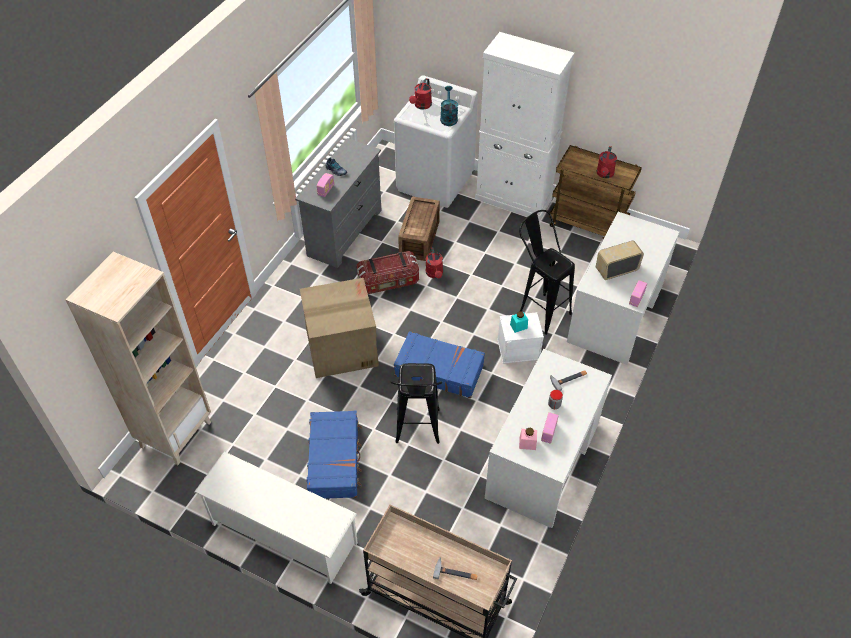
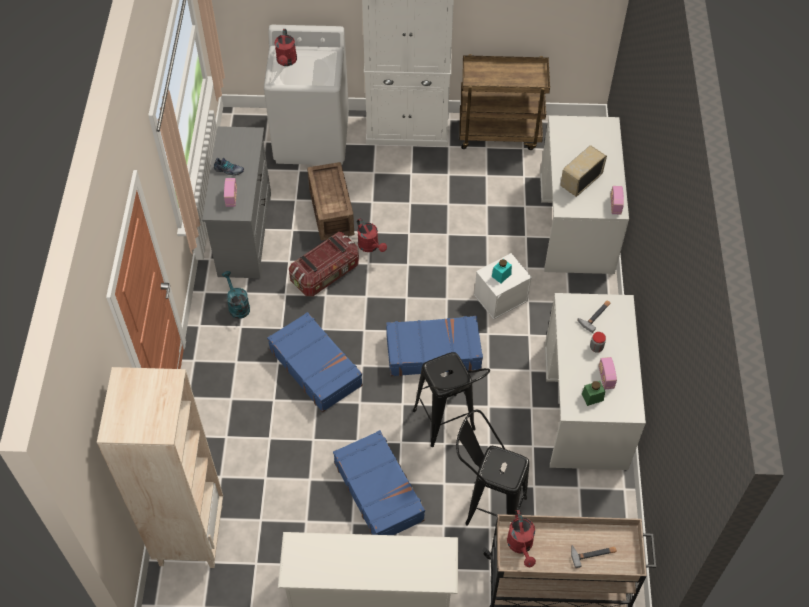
camera: 25 degrees left, 5 degrees up
(341, 347) = (316, 367): cardboard box -> blue suitcase
(448, 117) = (324, 66): turquoise watering can -> turquoise watering can (237, 305)
(527, 443) = (592, 397): pink jar -> green jar
(539, 309) = (498, 246): black stool -> black stool (486, 507)
(604, 174) = (514, 77): red watering can -> red watering can (521, 546)

